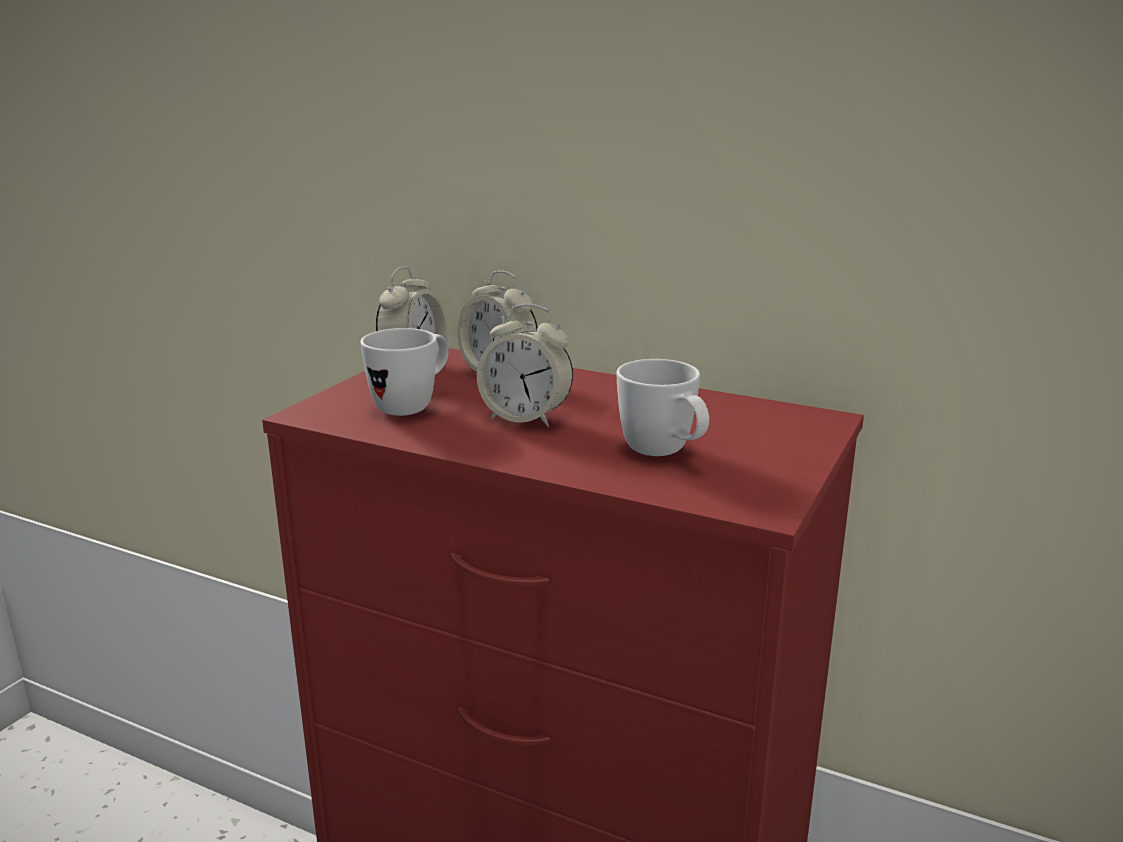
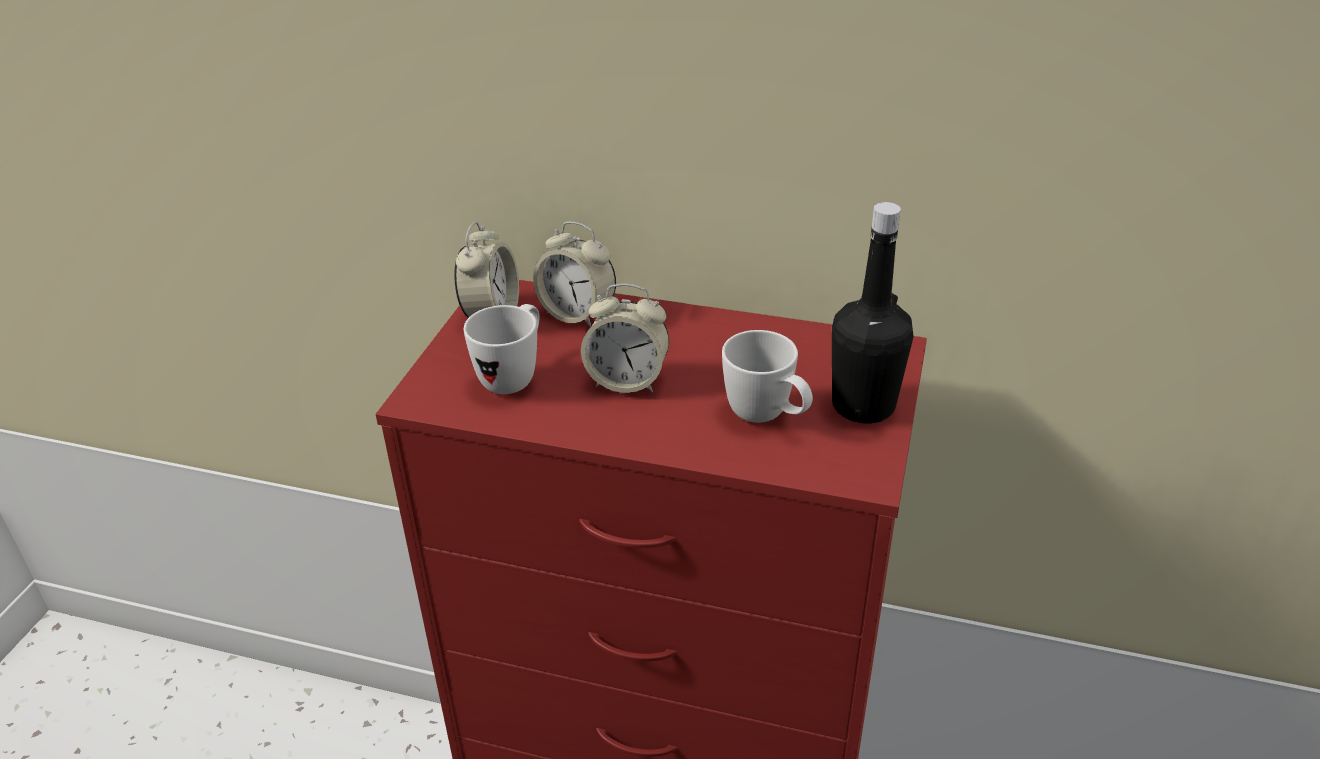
camera: 10 degrees left, 15 degrees up
(776, 455) = (863, 405): none -> black bottle

